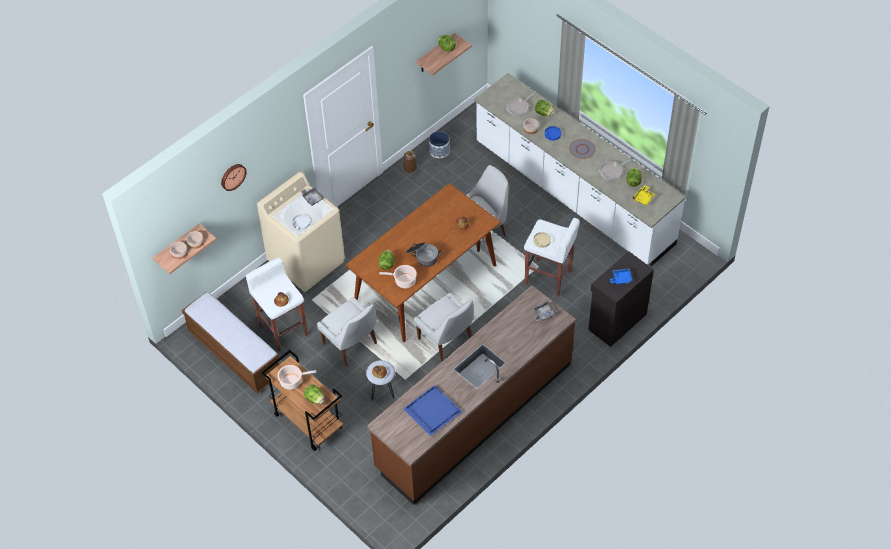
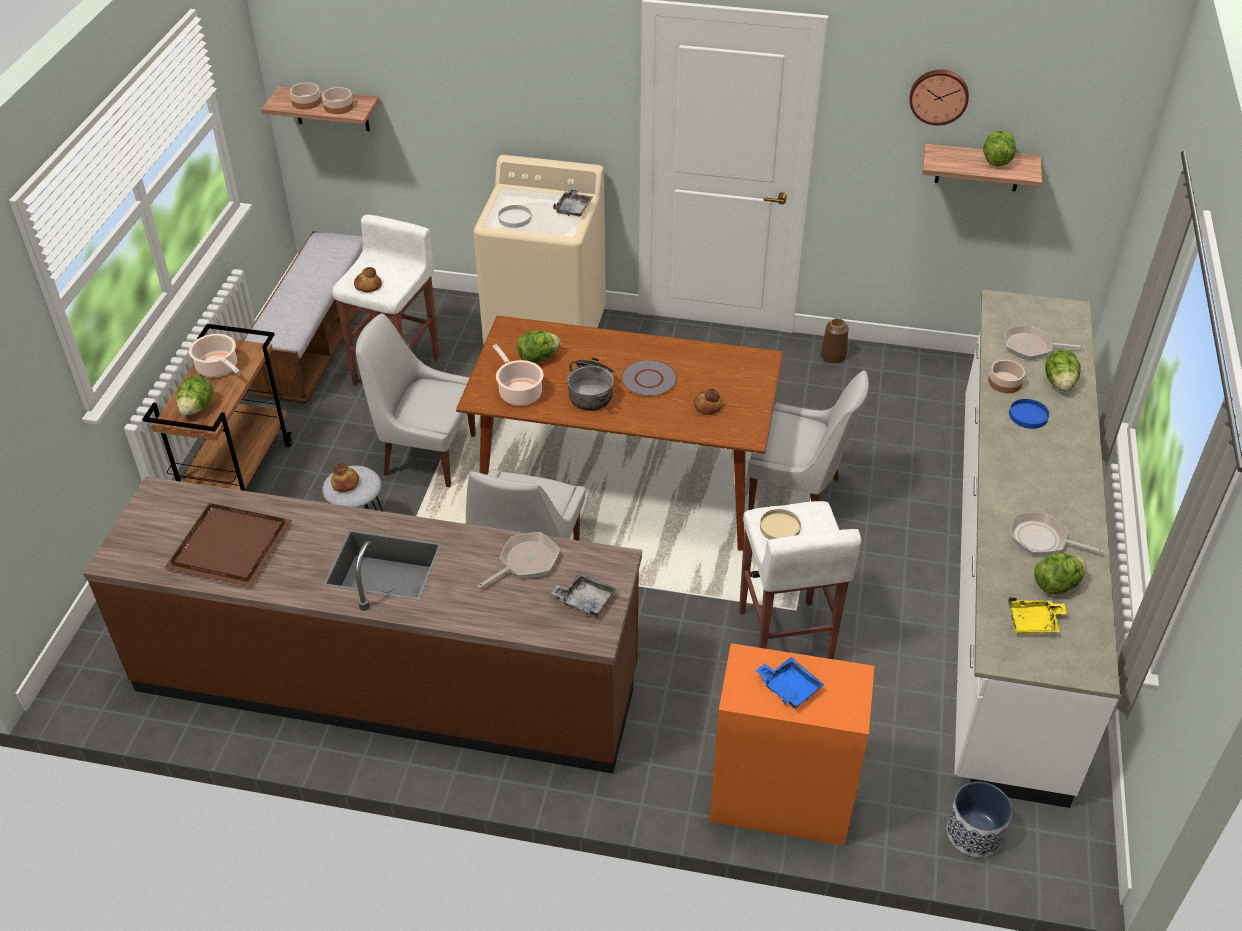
camera: 55 degrees right, 10 degrees down
(232, 176) = (458, 54): wall clock -> wall clock (939, 96)
(351, 344) = (426, 454): white chair -> white chair turned 90 degrees clockwise
(431, 411) = (229, 545): blue tray -> brown tray
(439, 151) = (902, 371): planter -> planter (973, 833)
(511, 322) = (525, 562): none -> frying pan
(582, 149) = (1042, 471): grey plate -> grey plate (649, 379)
(616, 321) = (779, 800): black cabinet -> orange cabinet

